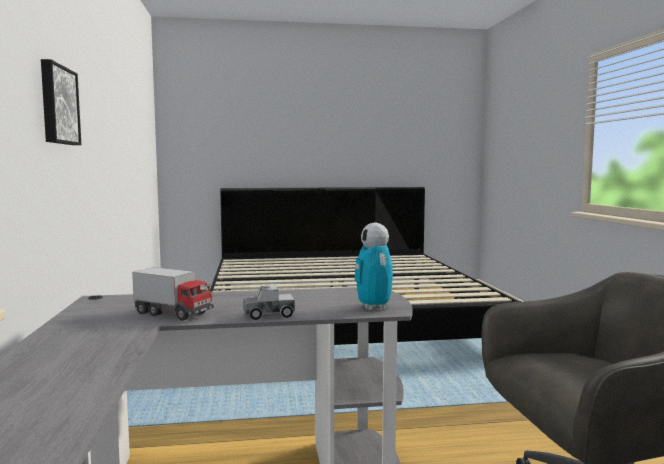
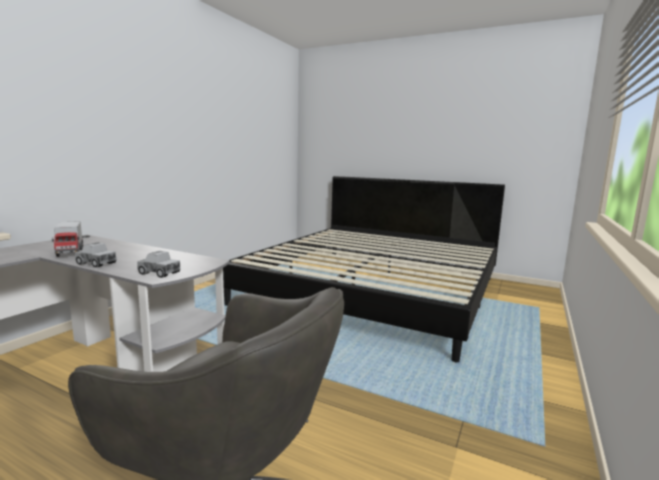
camera: 35 degrees right, 5 degrees up
(57, 105) = (116, 117): picture -> none
(374, 307) = (159, 273): toy robot -> toy truck

